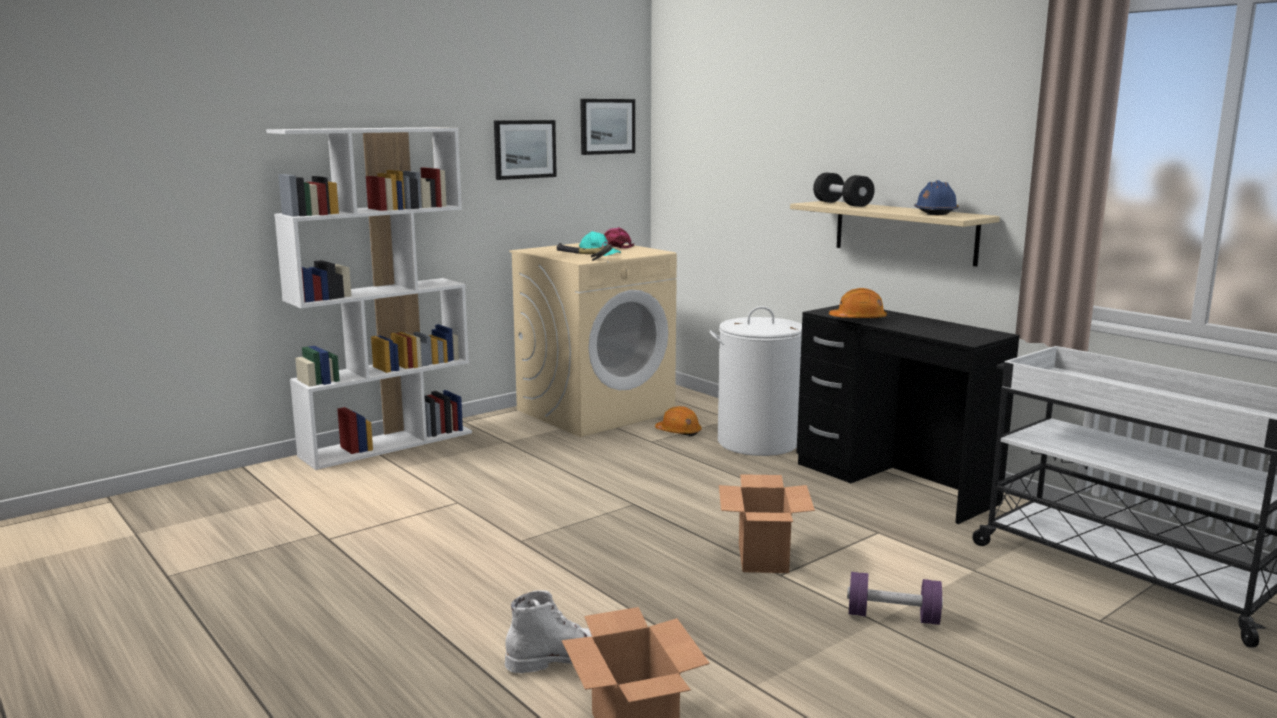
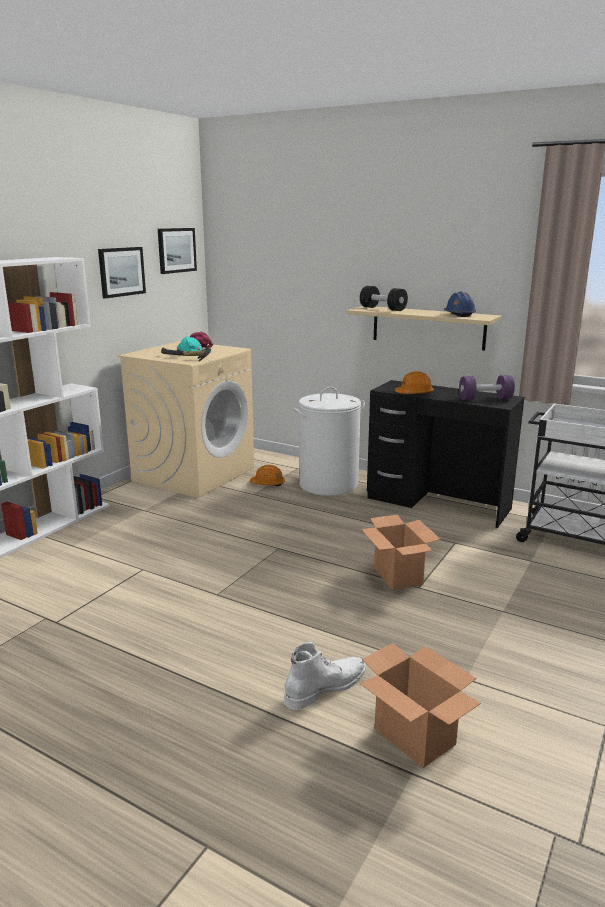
camera: 20 degrees left, 5 degrees up
(892, 617) = (509, 605): purple dumbbell -> purple dumbbell (485, 399)

